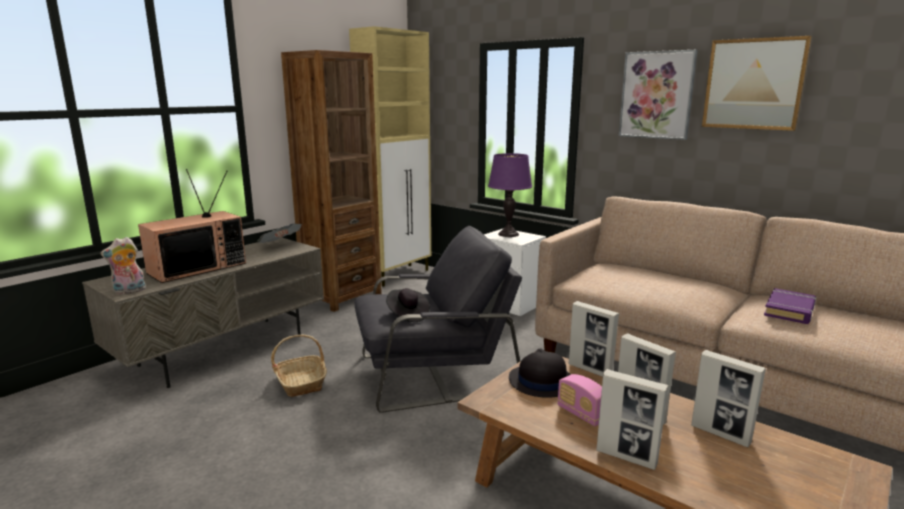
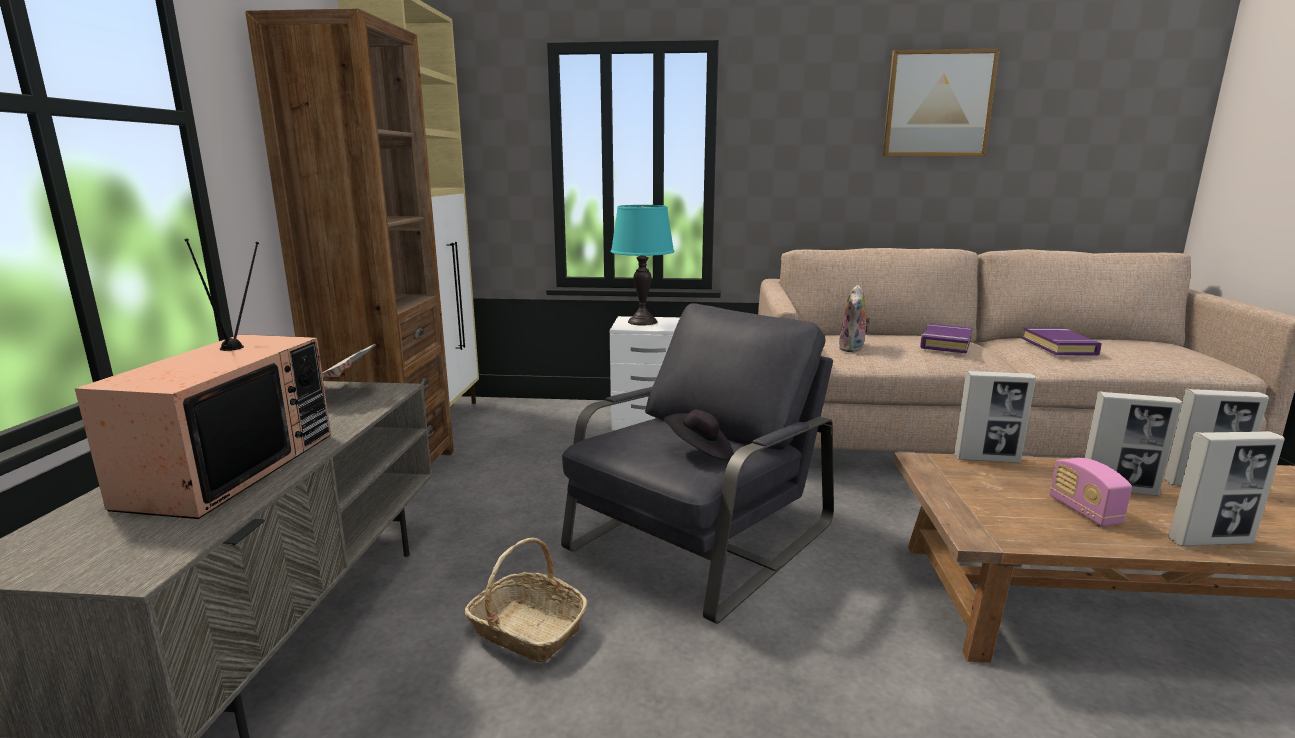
camera: 35 degrees left, 0 degrees up
(129, 291) = (139, 561): plush toy -> plush toy (853, 349)
(508, 234) = (642, 322): purple table lamp -> turquoise table lamp
(541, 381) = (977, 489): black hat -> none
(581, 414) = (1084, 511): radio -> radio turned 60 degrees clockwise
(657, 95) = (824, 119): picture -> none
(683, 287) = (945, 343): none -> purple book

